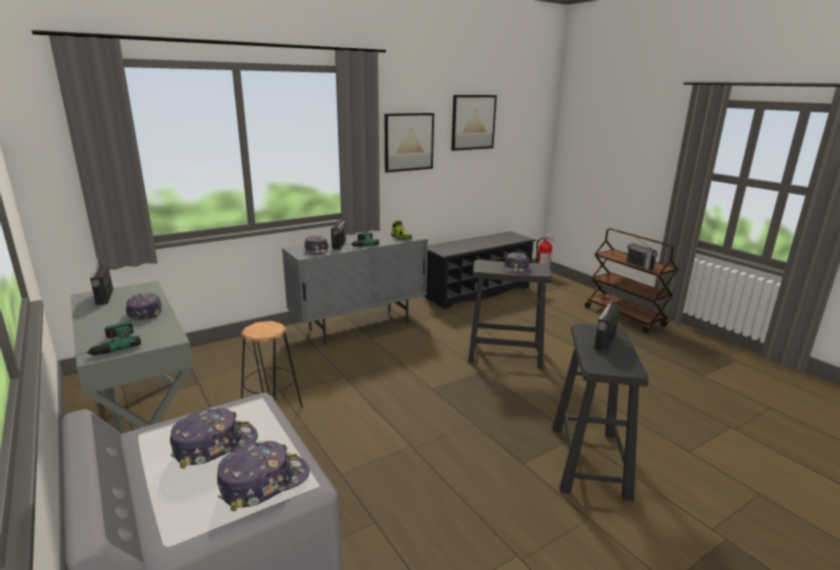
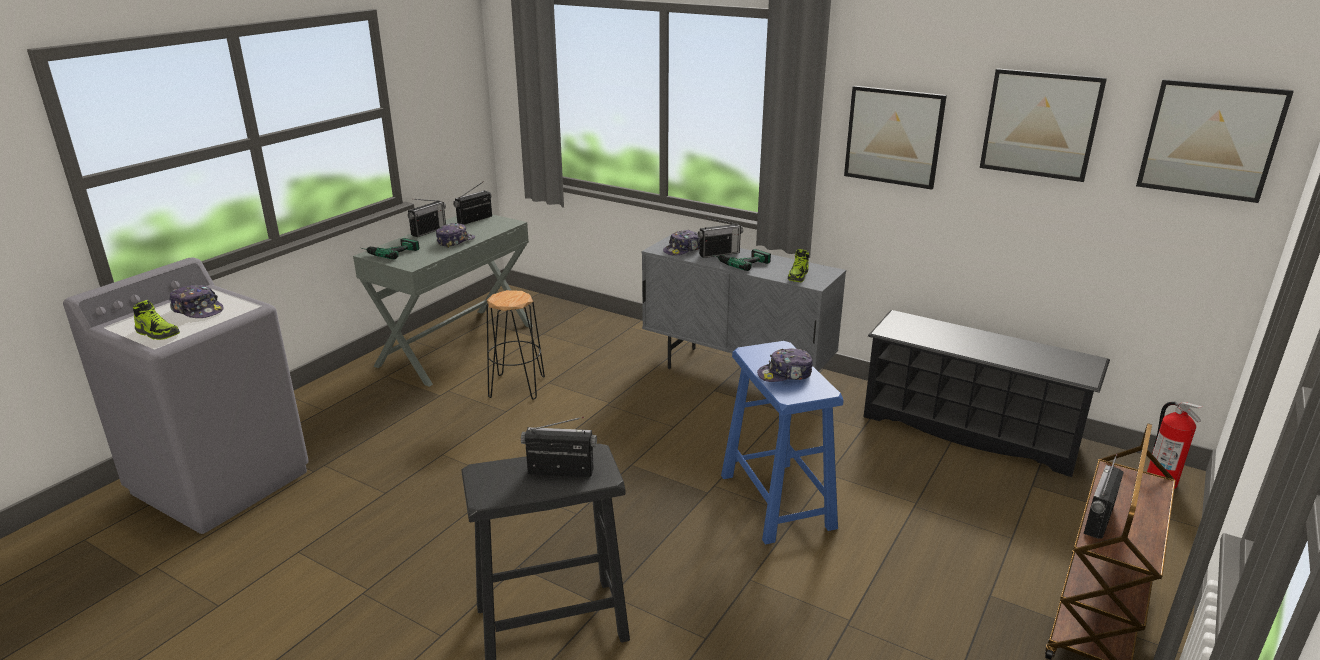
camera: 65 degrees right, 5 degrees up
(88, 320) = (428, 231): none -> radio
(264, 482) = (158, 333): cap -> shoe
(505, 354) = (777, 502): black stool -> blue stool
(529, 119) = (1210, 140): none -> picture

